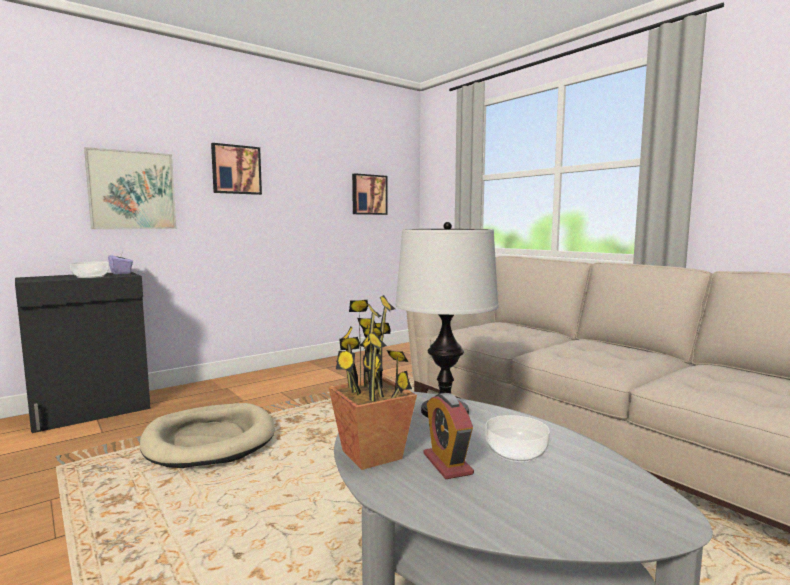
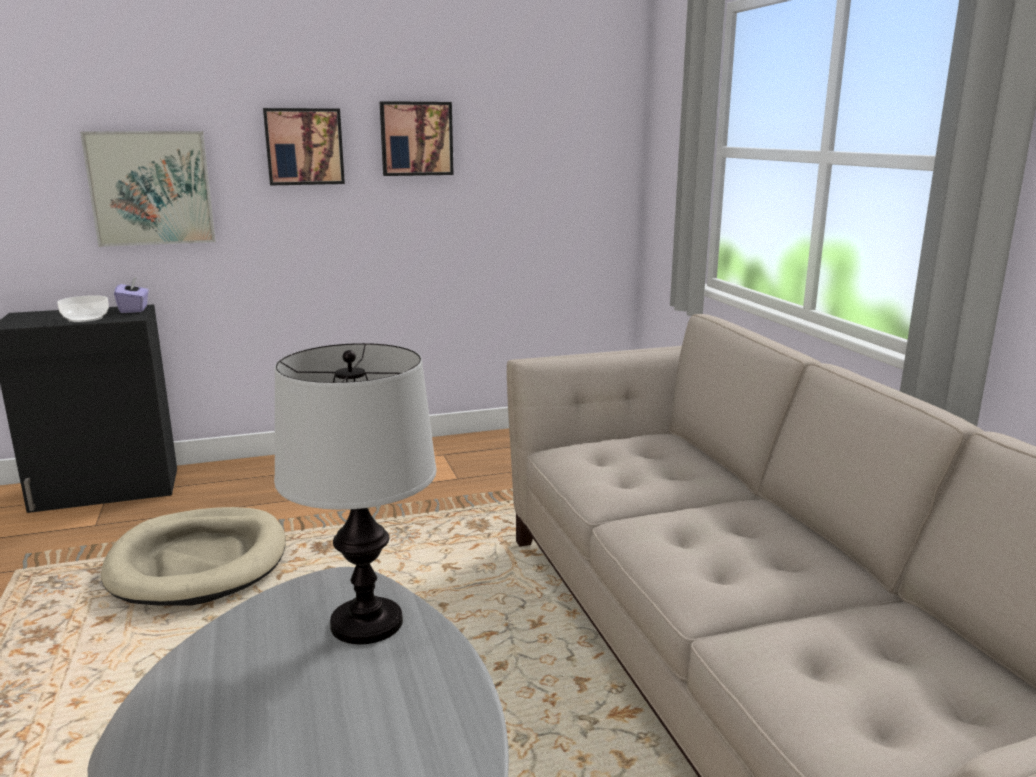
camera: 20 degrees right, 10 degrees up
(368, 194) = (539, 172): picture -> picture (416, 138)
(372, 455) = (185, 686): potted plant -> none
(447, 464) = (253, 727): alarm clock -> none
(517, 452) = (365, 729): bowl -> none

